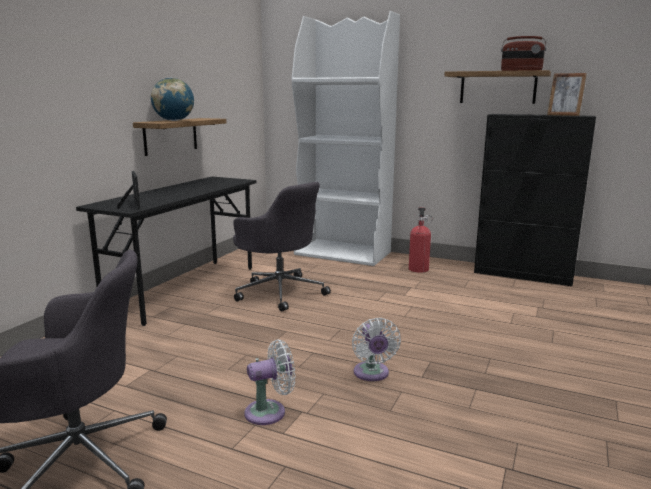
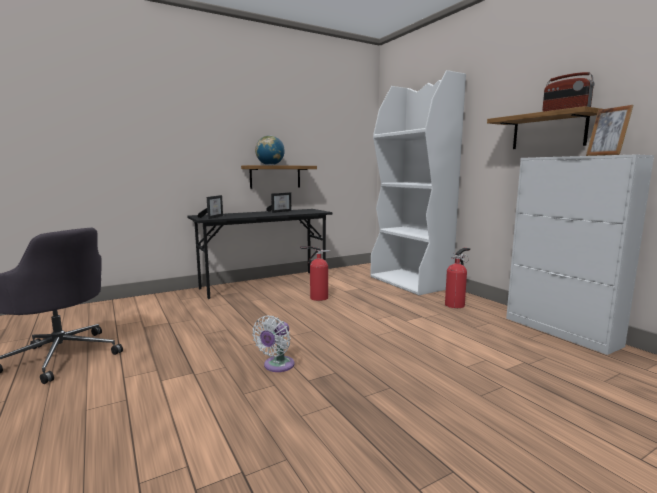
camera: 35 degrees right, 5 degrees down
(189, 185) = (280, 211): none -> picture frame
(269, 412) = (177, 366): white fan -> none
(280, 292) = (317, 298): grey office chair -> fire extinguisher
(523, 275) = (561, 331): black cabinet -> white cabinet

